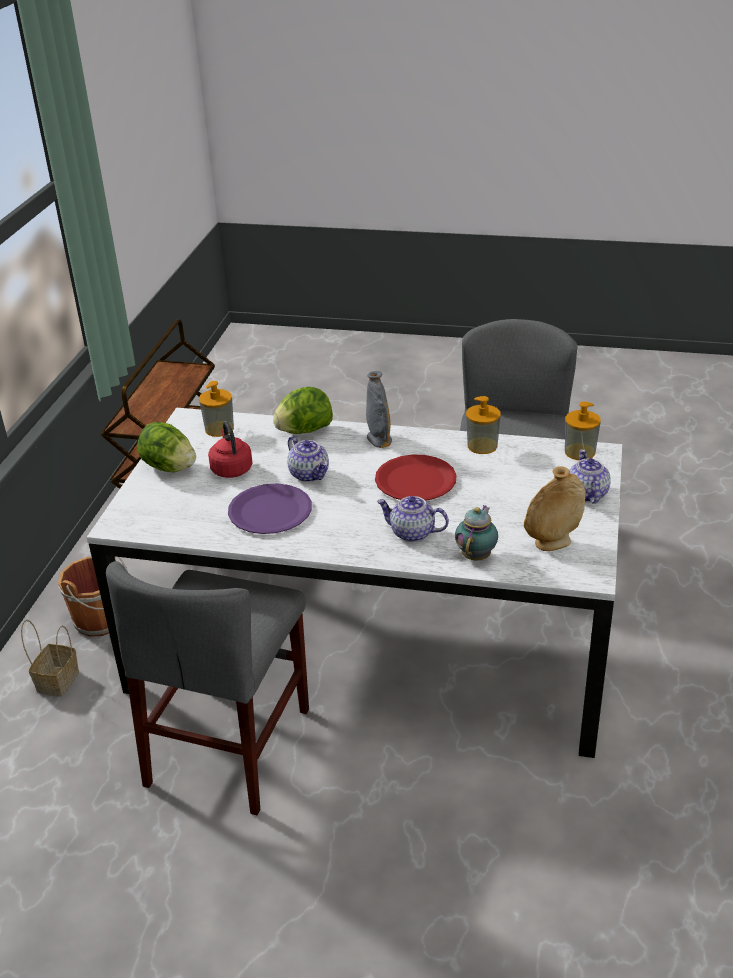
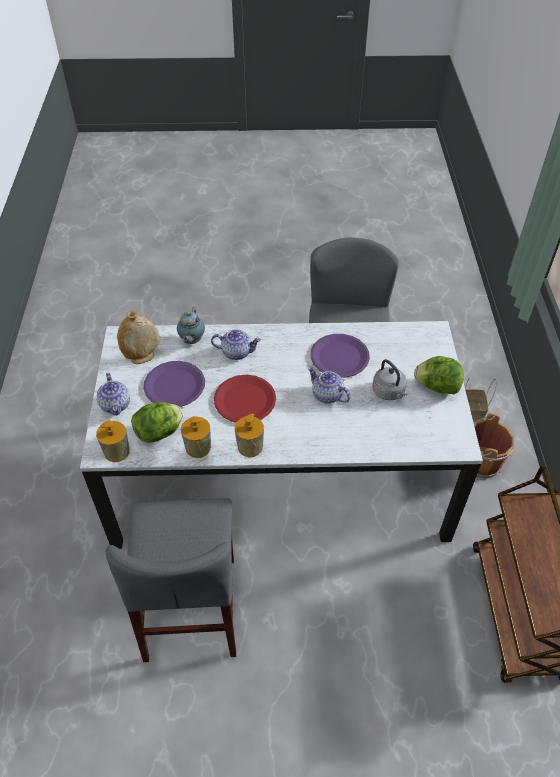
camera: 165 degrees right, 15 degrees up
(219, 429) = (426, 436): soap dispenser -> soap dispenser (250, 446)
(231, 469) = (389, 392): red kettle -> grey kettle
(304, 431) = (352, 444): lettuce -> lettuce (159, 432)
(379, 440) = (285, 442): grey vase -> none
(507, 505) = (174, 385): none -> purple plate

